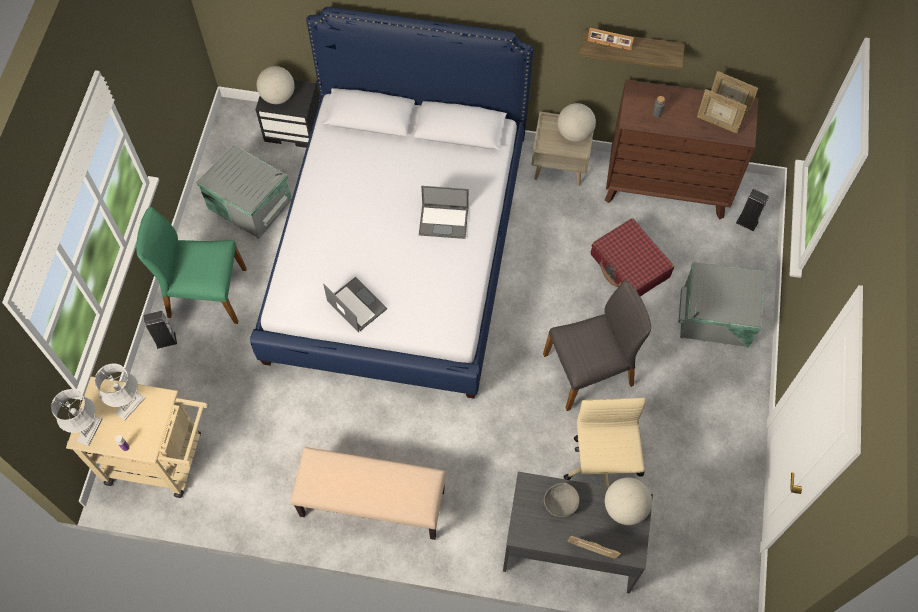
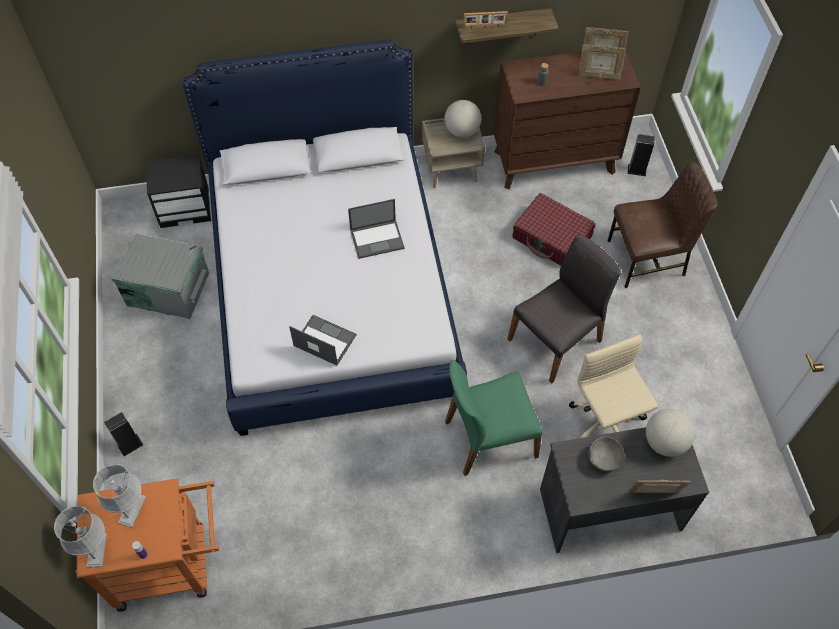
camera: 20 degrees left, 5 degrees down
(162, 460) = (171, 565): beige cart -> orange cart
(205, 293) = (155, 387): green chair -> green chair (489, 438)
(278, 96) = (165, 176): globe -> none
(371, 504) = (403, 533): beige bench -> none
(716, 318) = (648, 259): grey storage box -> brown chair

